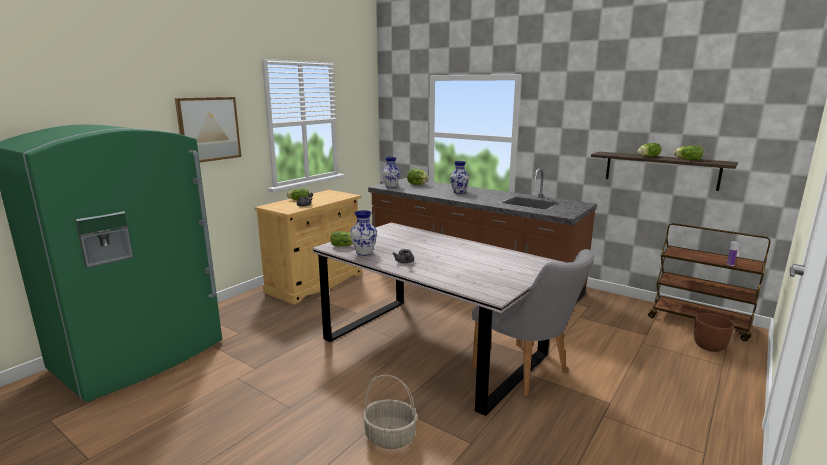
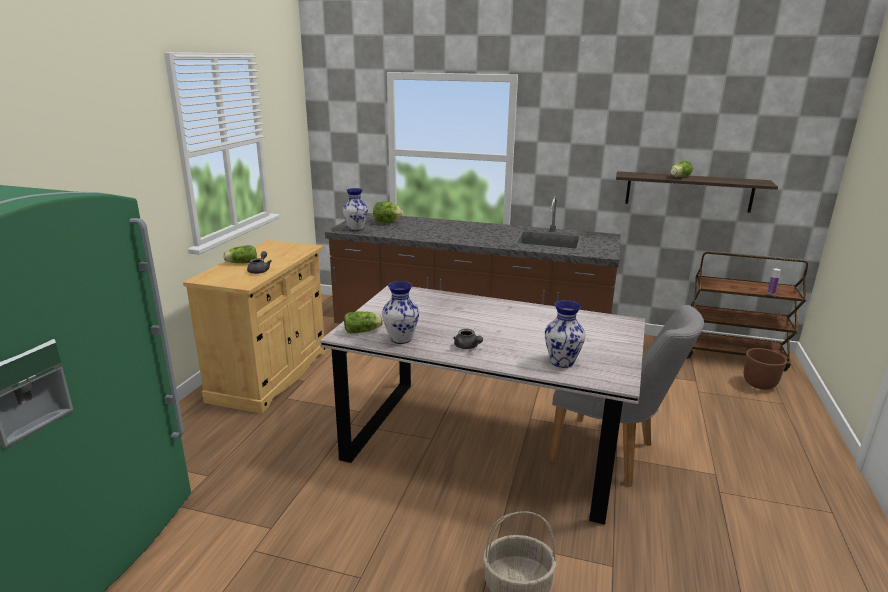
camera: 20 degrees left, 5 degrees up
(208, 129) = (103, 170): picture -> none
(459, 192) = (452, 230): vase -> vase (562, 362)
(687, 159) = (721, 179): lettuce -> none

